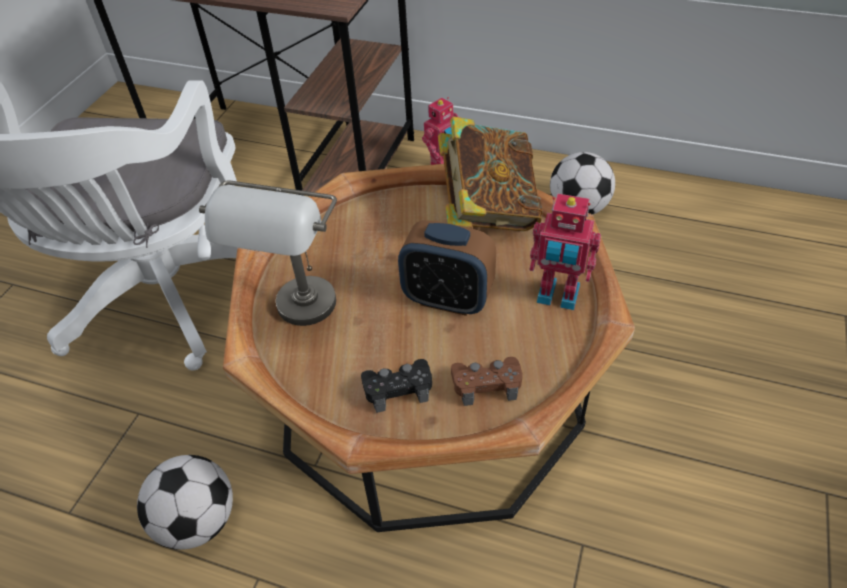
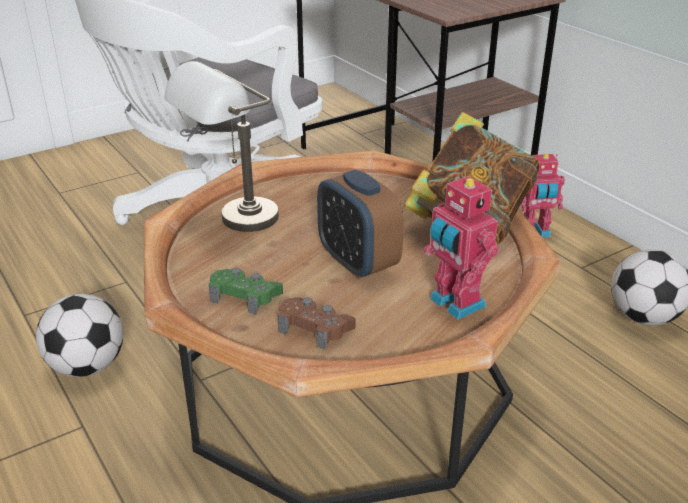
camera: 35 degrees right, 15 degrees down
(398, 388) = (245, 296): black game controller -> green game controller

